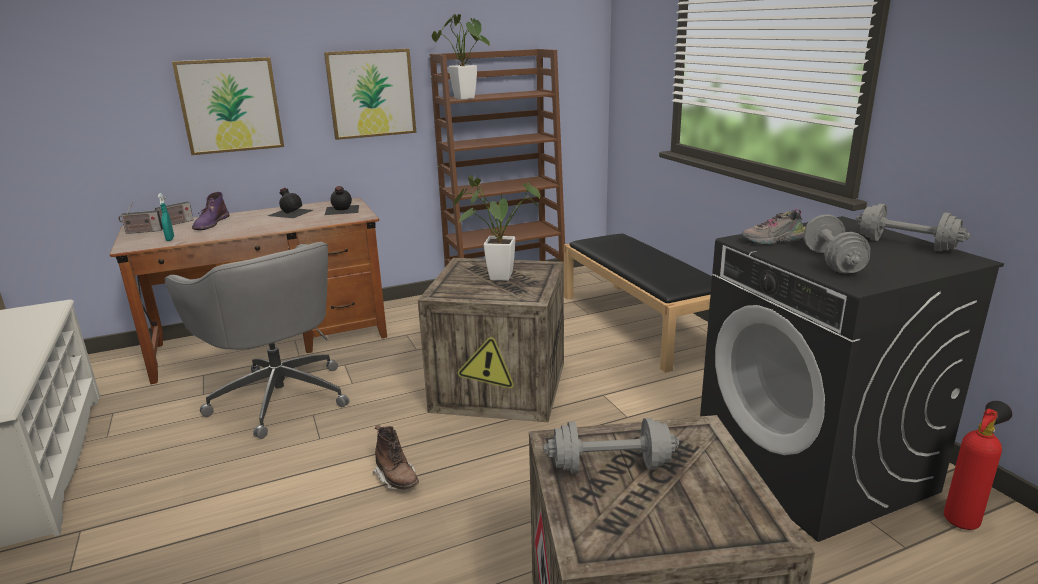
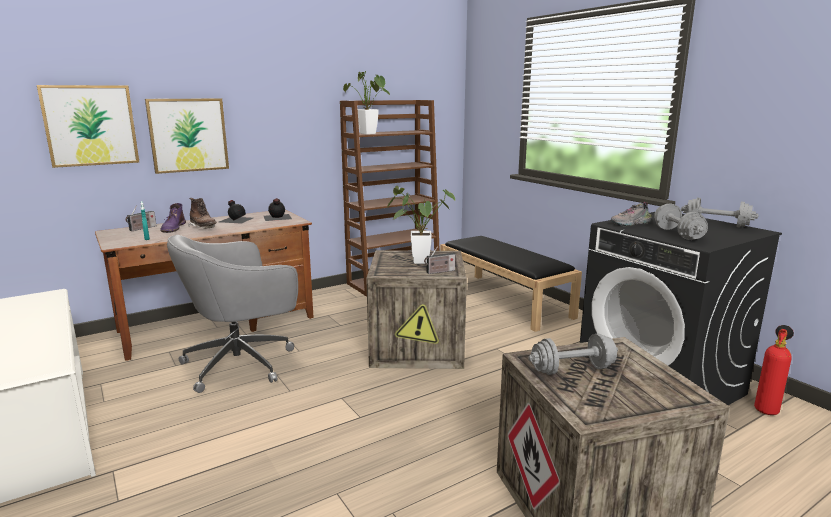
camera: 10 degrees left, 5 degrees down
(142, 231) = (117, 234): radio -> radio (439, 272)
(279, 396) = (242, 363): grey office chair -> grey office chair turned 105 degrees clockwise
(371, 93) = (296, 129): picture -> picture (90, 125)
(397, 479) = (365, 414): brown boot -> brown boot (203, 228)

